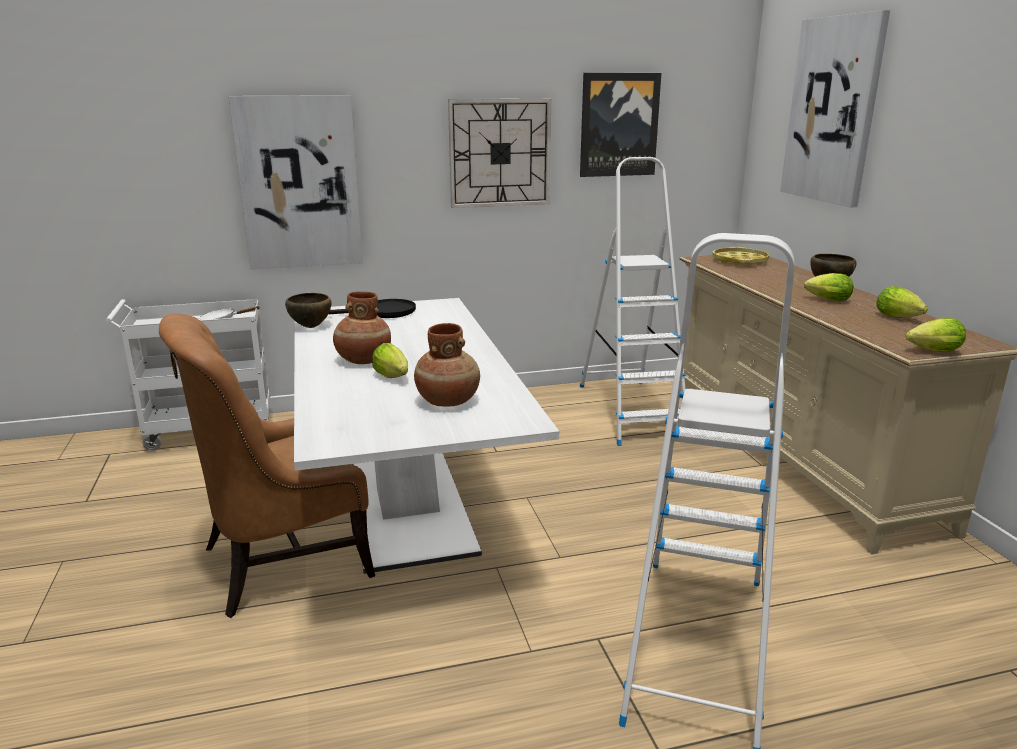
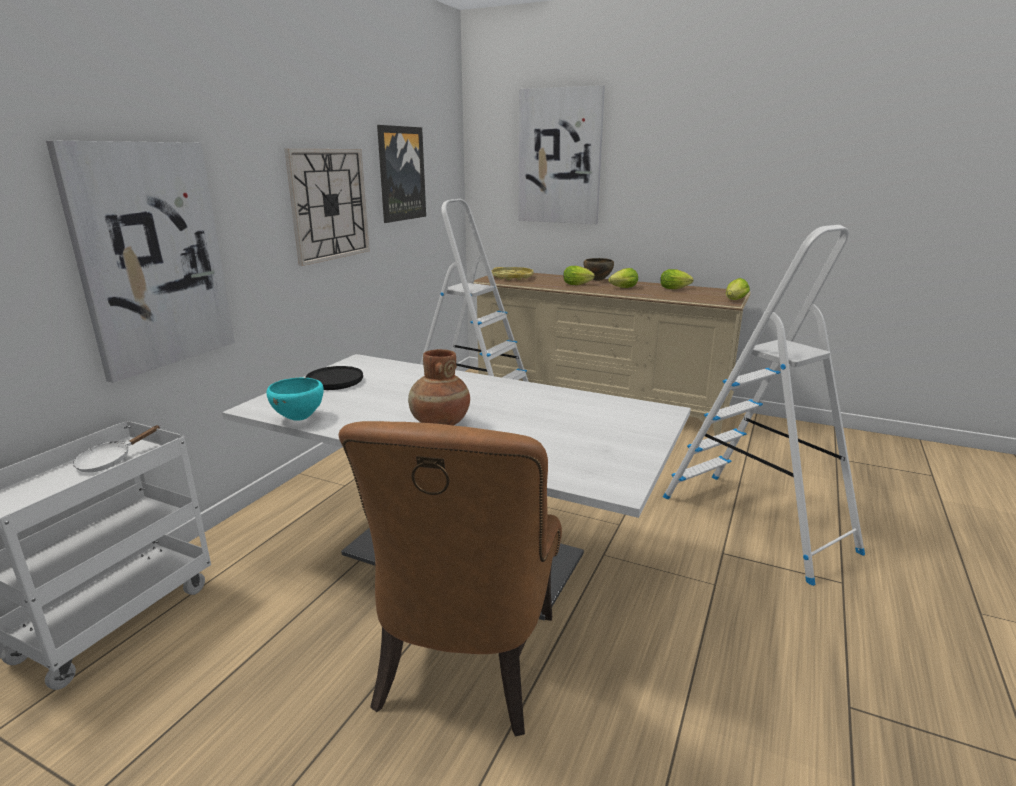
camera: 50 degrees left, 0 degrees up
(311, 327) = (299, 419): brown bowl -> turquoise bowl
(393, 377) = (505, 424): lettuce -> lettuce (578, 285)
(448, 401) = (588, 421): brown vase -> none

